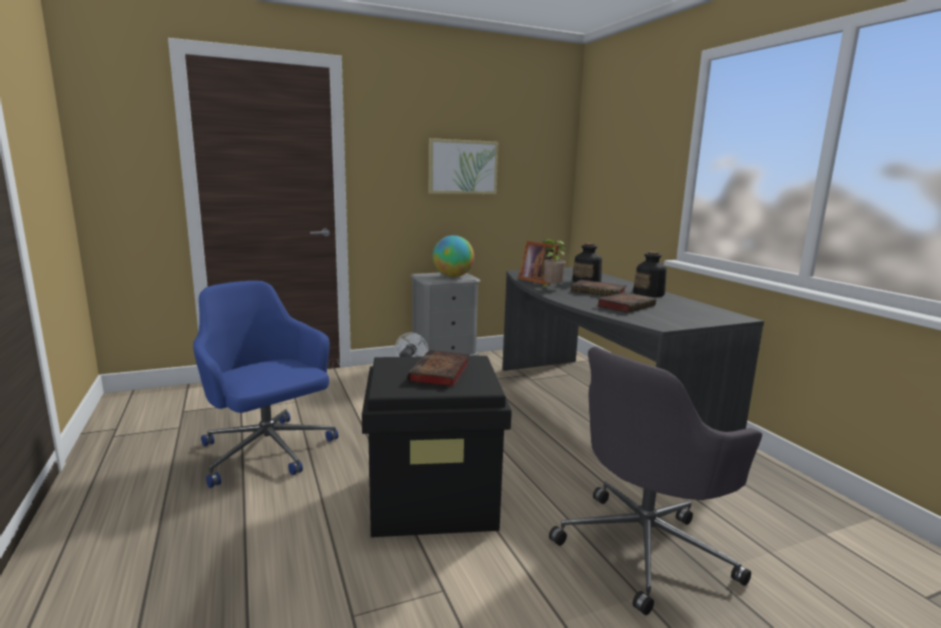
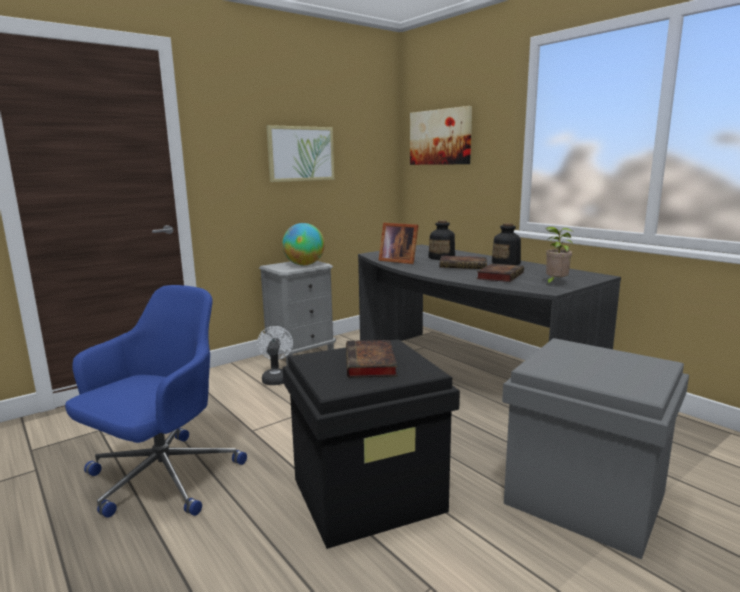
camera: 15 degrees left, 0 degrees up
(268, 452) = (161, 479): blue office chair -> blue office chair turned 90 degrees clockwise
(551, 289) = (418, 267): potted plant -> potted plant (555, 283)
(611, 155) = (440, 137): none -> picture
(645, 547) = (583, 498): grey office chair -> grey storage box

